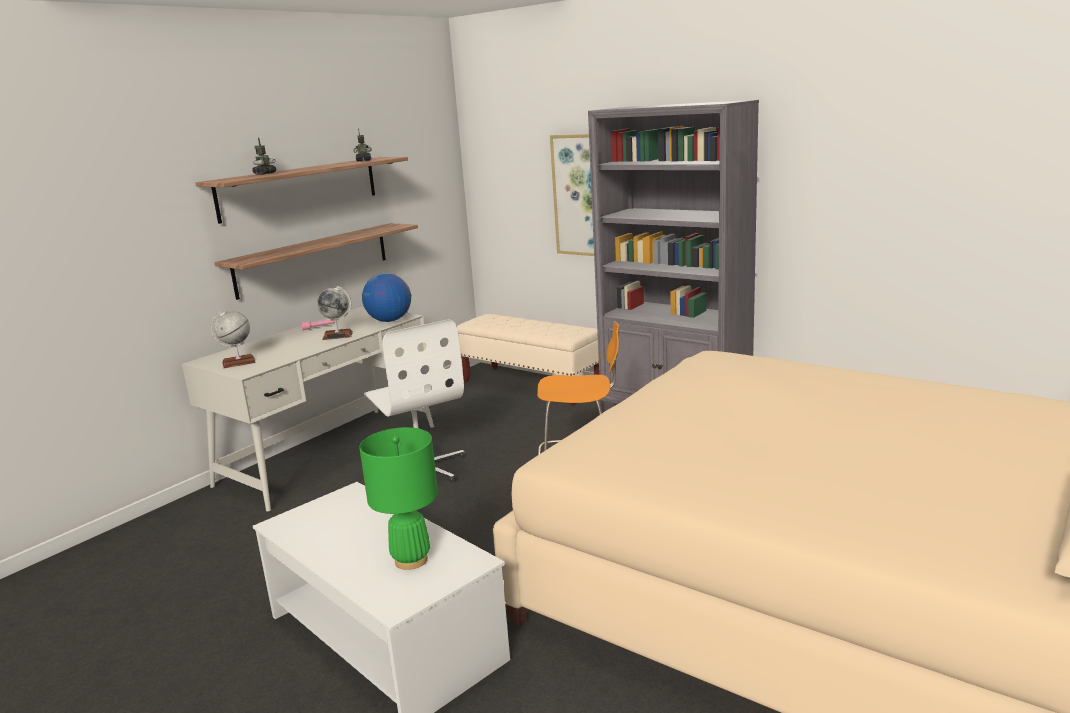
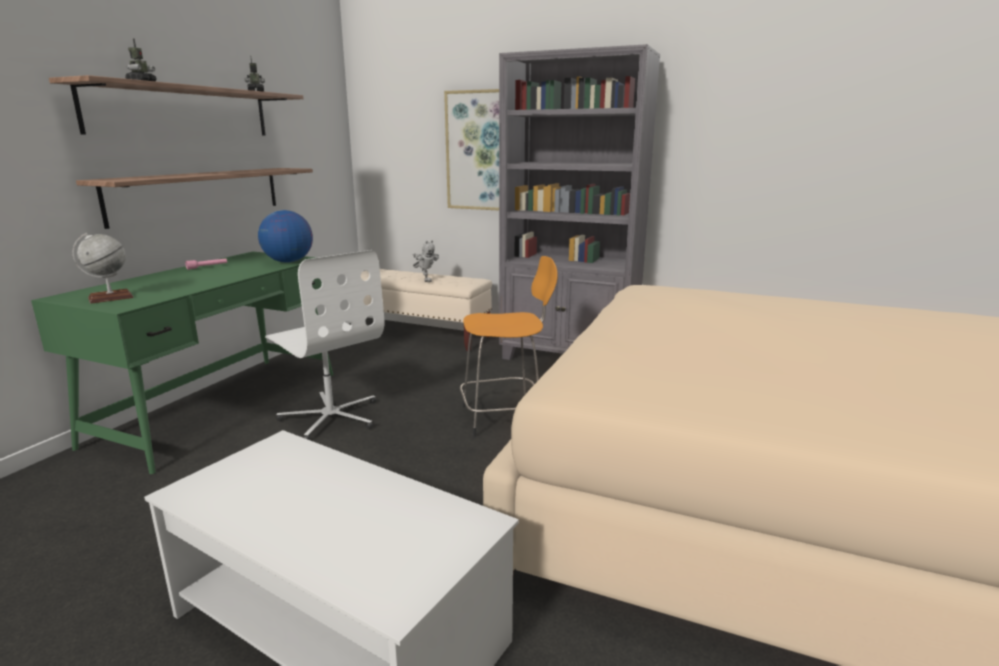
camera: 15 degrees left, 0 degrees up
(330, 454) = (221, 407): white desk -> green desk
(337, 335) = (232, 273): globe -> none
(411, 560) = (391, 528): green table lamp -> none
(531, 330) = (425, 280): none -> toy robot

